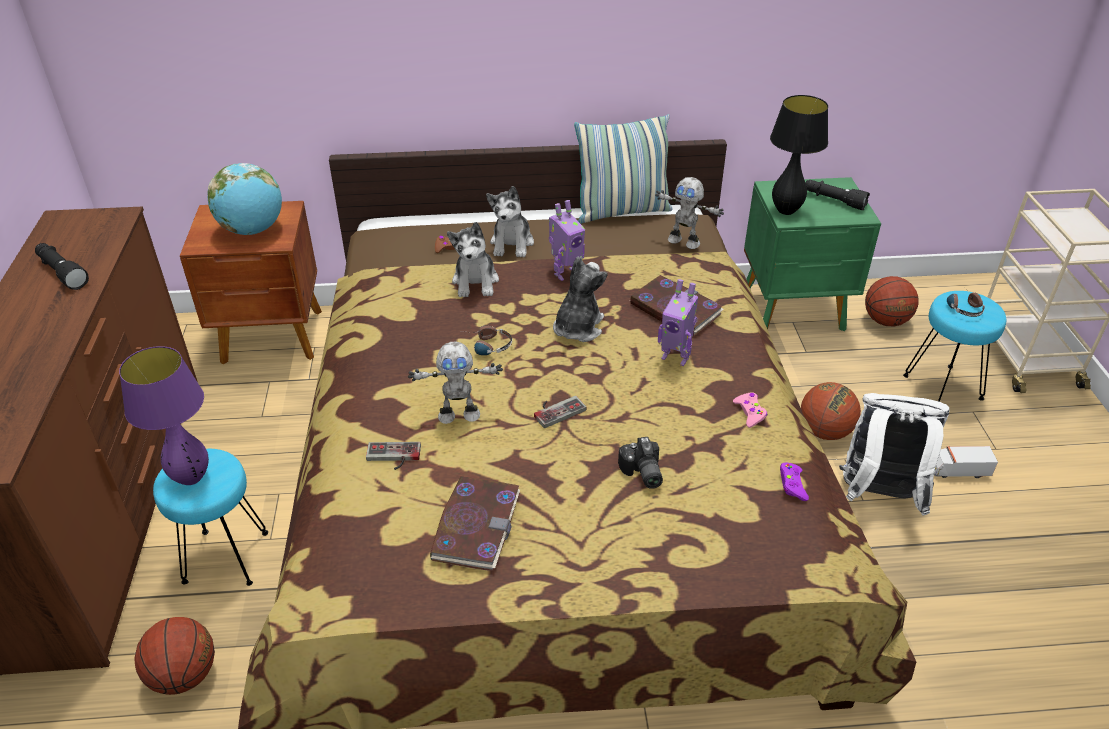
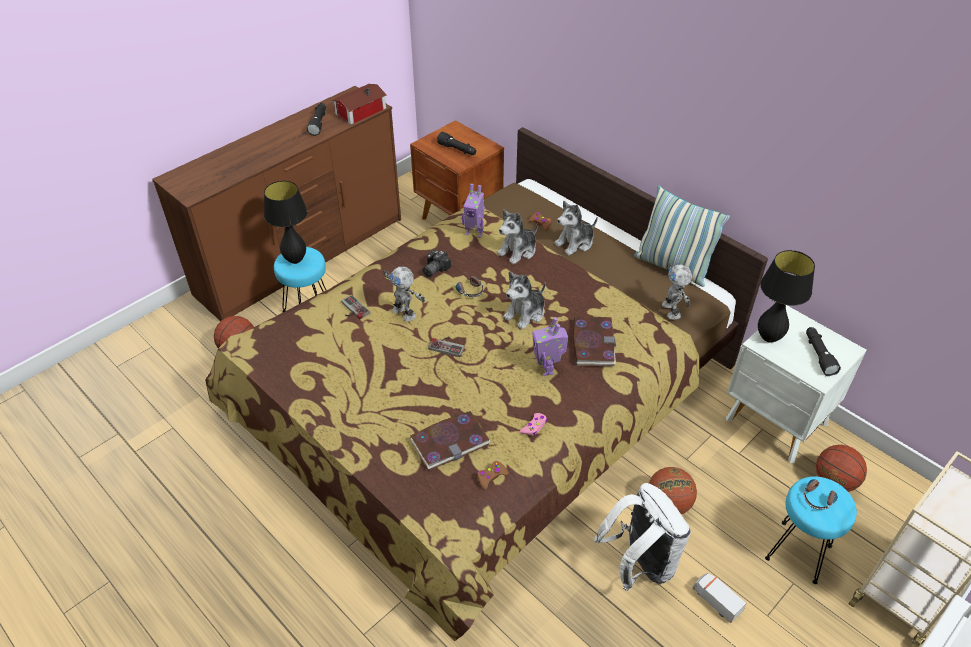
camera: 50 degrees right, 5 degrees up
(102, 232) = (359, 111): none -> toy house
(191, 478) = (295, 260): purple table lamp -> black table lamp
(252, 230) = (457, 150): globe -> black flashlight
(476, 525) = (336, 366): book -> book (450, 442)
(565, 273) = (569, 279): toy robot -> toy robot (474, 232)
(577, 328) = (525, 313): plush toy -> plush toy turned 150 degrees clockwise
(641, 473) = (433, 407): camera -> camera (433, 269)
(792, 485) = (491, 477): purple game controller -> brown game controller
(794, 310) = (776, 423): green nightstand -> white nightstand

